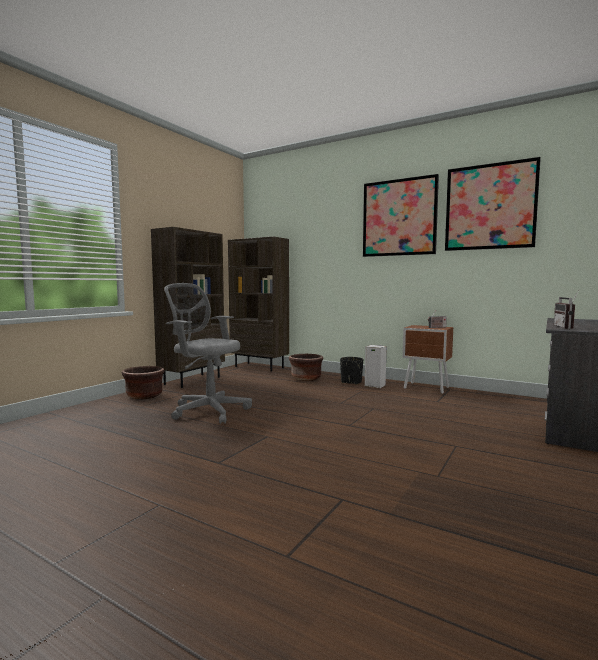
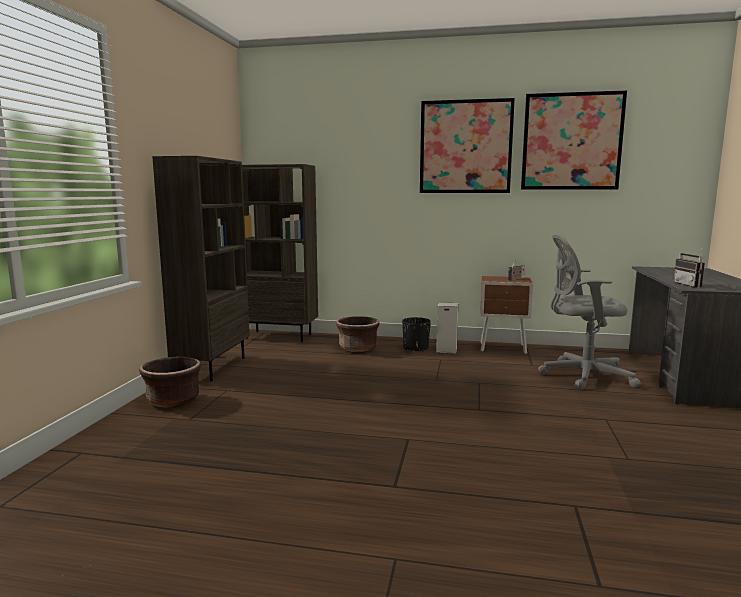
camera: 20 degrees left, 5 degrees up
(208, 410) = (291, 412): grey office chair -> grey office chair (581, 375)

